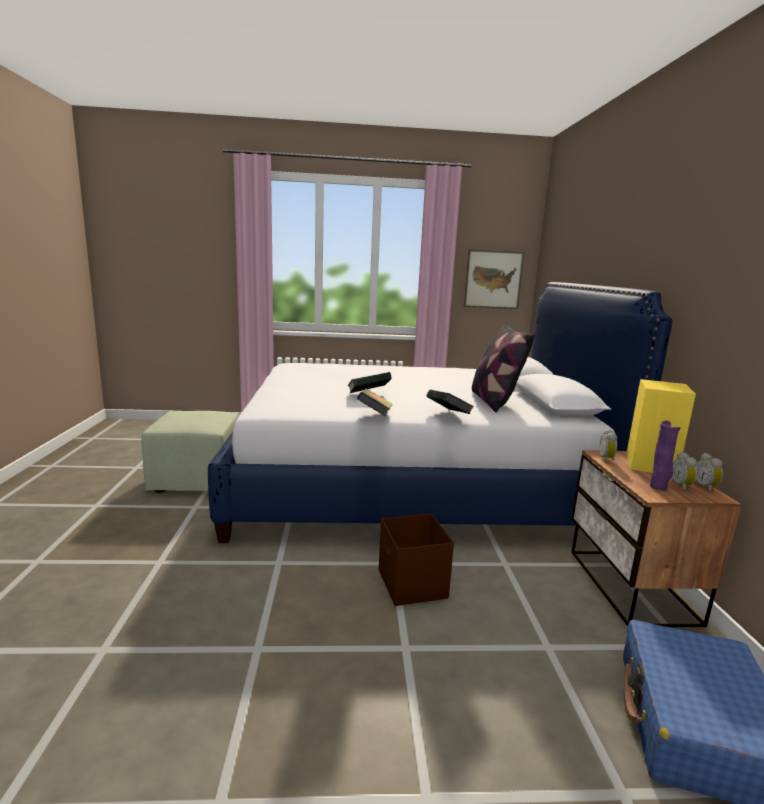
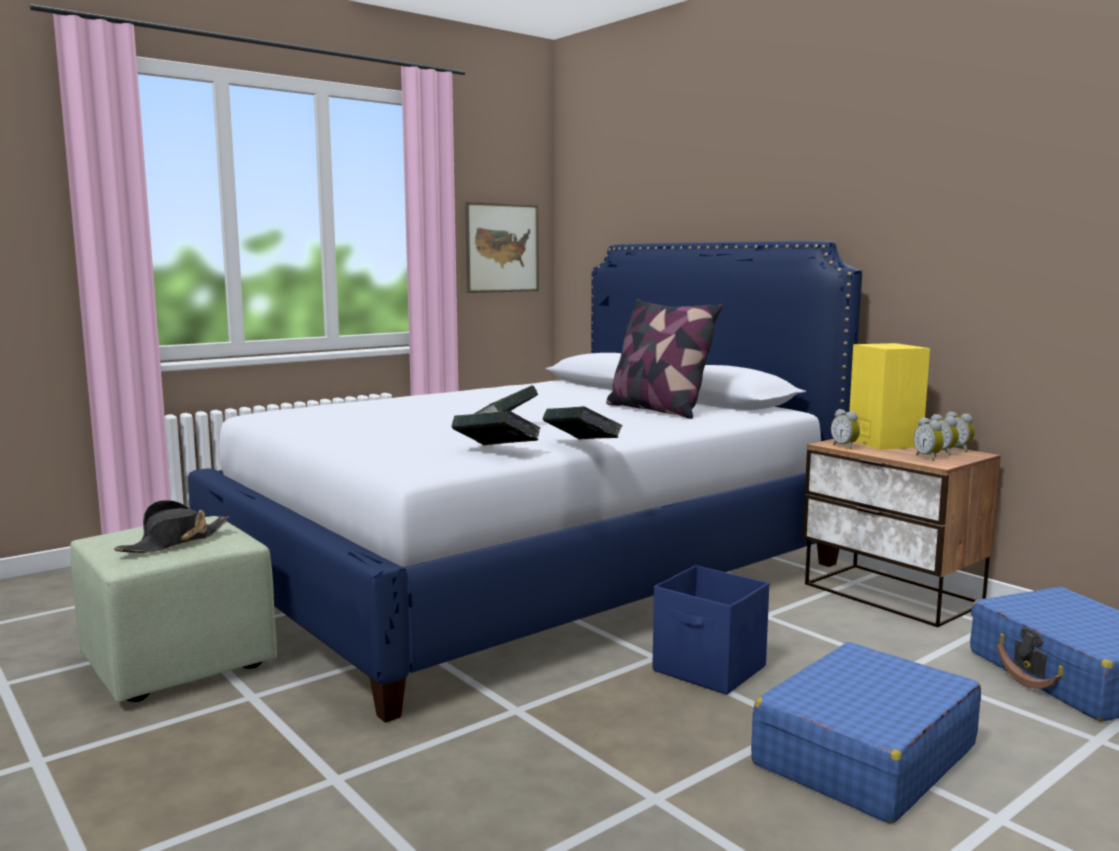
camera: 35 degrees left, 5 degrees down
(188, 422) = (174, 542): none -> black hat
(411, 692) = (863, 755): none -> blue suitcase
(412, 585) = (710, 669): brown storage box -> blue storage box
(448, 415) = (654, 430): book -> book (496, 452)
(658, 487) = (929, 457): purple vase -> alarm clock

